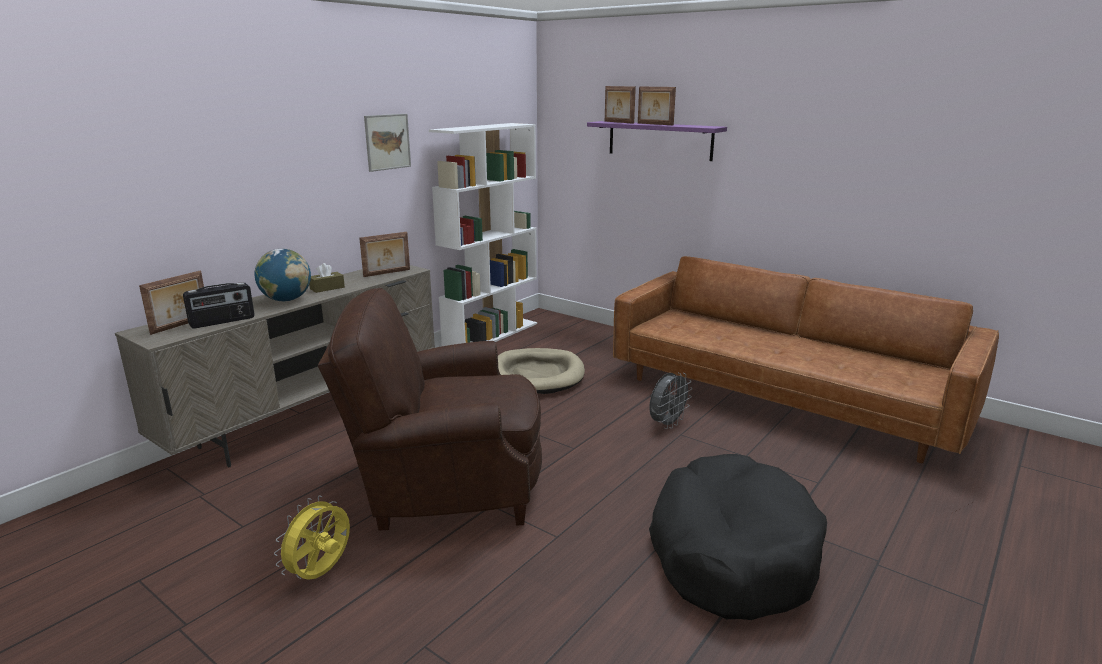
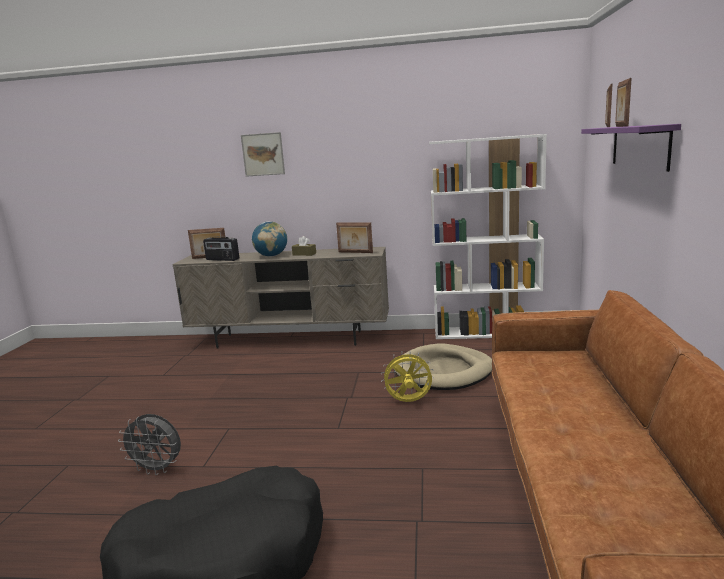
camera: 60 degrees right, 5 degrees down
(321, 574) = (127, 410): yellow fan -> yellow fan (408, 402)
(387, 142) = (386, 152): picture -> picture (263, 154)
(444, 486) = (241, 405): brown armchair -> none
(667, 424) = (434, 455): grey fan -> grey fan (157, 469)

